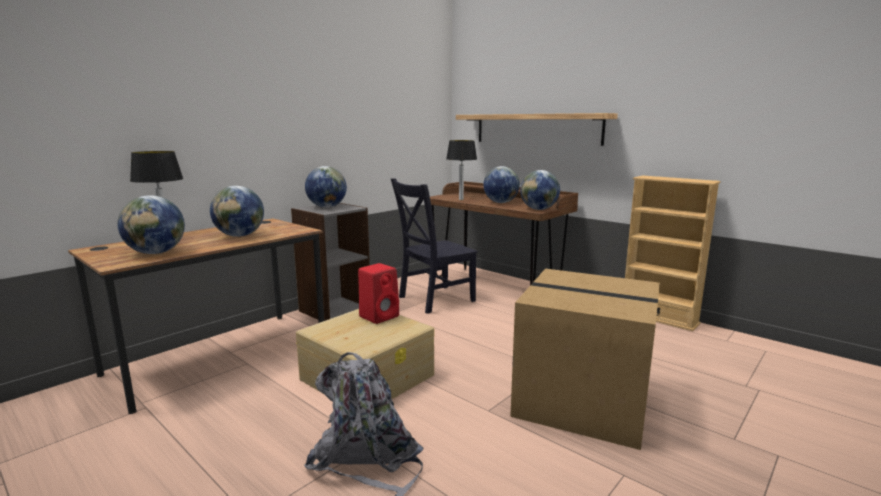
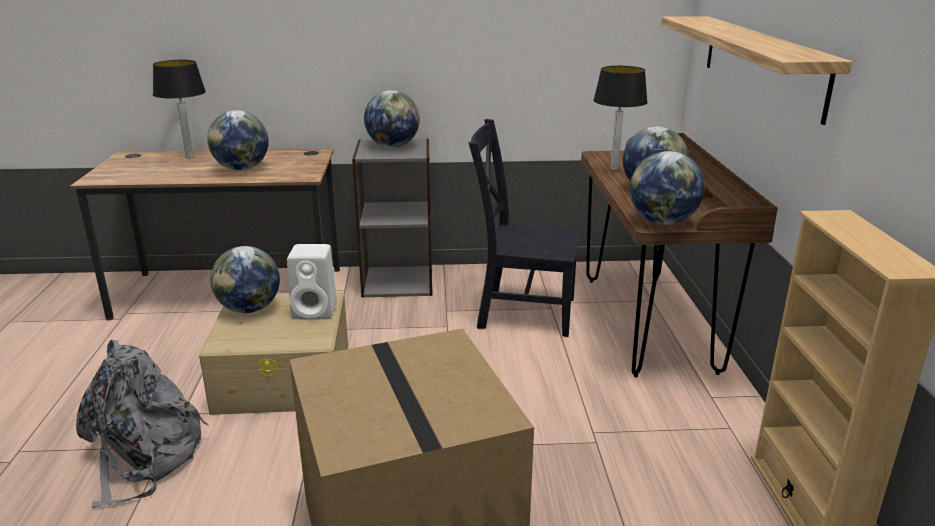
camera: 45 degrees right, 10 degrees up
(156, 253) = (143, 173): globe -> globe (249, 309)
(380, 316) = (316, 311): red speaker -> white speaker

